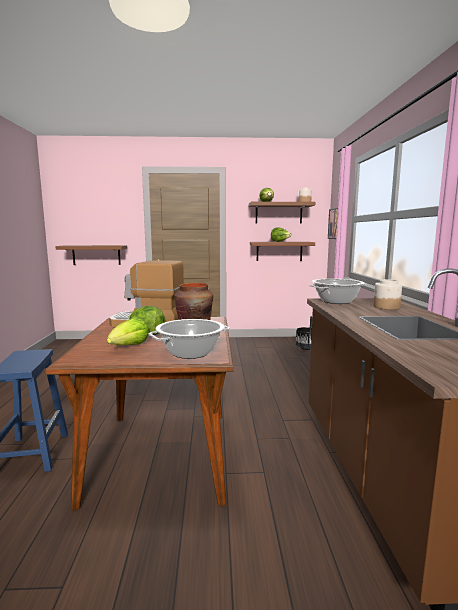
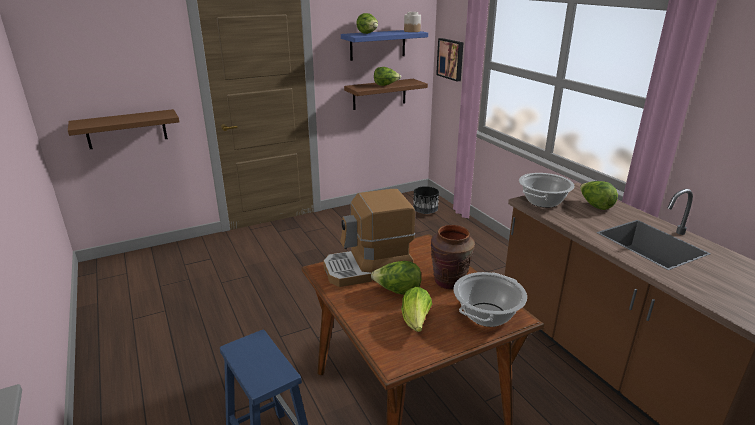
camera: 25 degrees left, 15 degrees up
(278, 213) = (377, 45): brown shelf -> blue shelf
(386, 307) = (595, 206): jar -> lettuce

